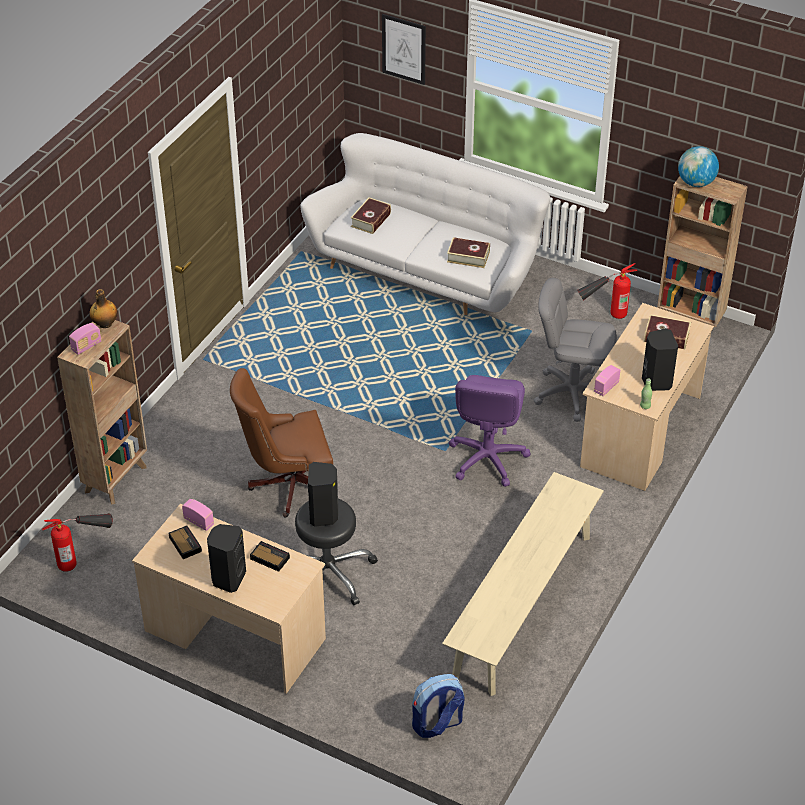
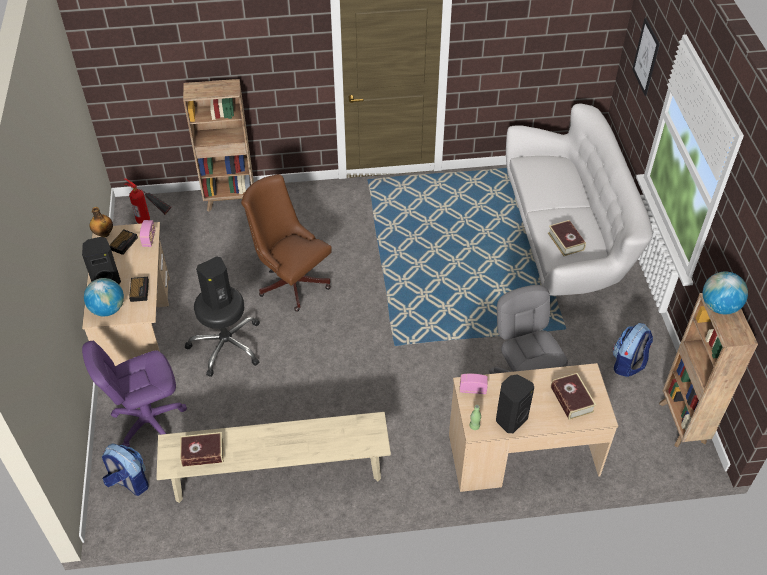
camera: 55 degrees right, 5 degrees up
(86, 346) = (203, 89): radio -> none
(105, 324) = (231, 85): bottle -> bottle (104, 233)
(272, 593) = (108, 309): none -> globe
(371, 220) = (547, 172): book -> book (202, 453)
(487, 458) = (408, 373): purple office chair -> purple office chair (148, 421)
(603, 316) = (628, 364): fire extinguisher -> backpack

